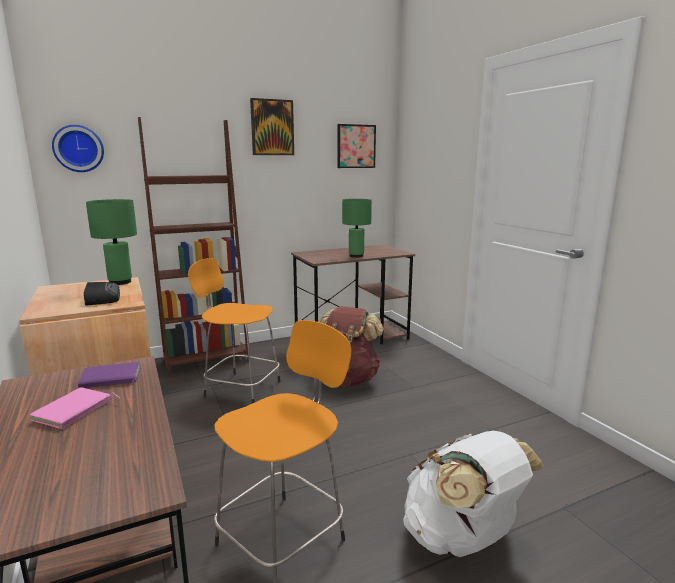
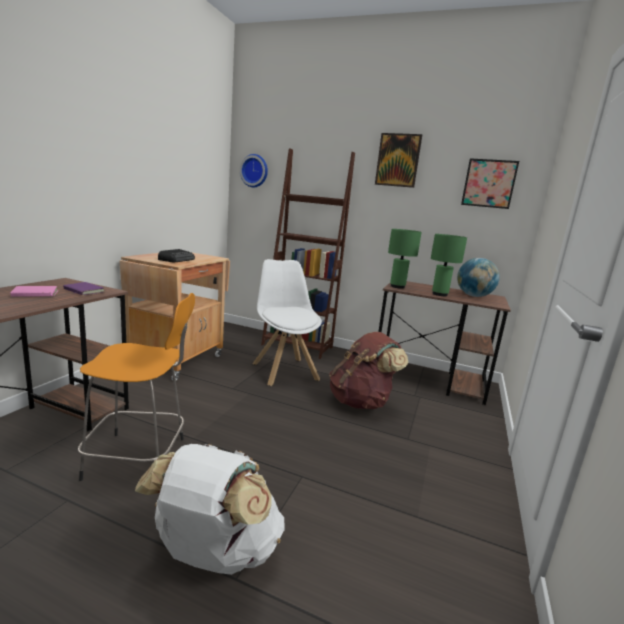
camera: 45 degrees right, 0 degrees up
(119, 282) = (211, 257): green table lamp -> green table lamp (397, 286)
(240, 388) = (284, 370): orange stool -> white chair
(373, 250) = (473, 296): none -> globe

